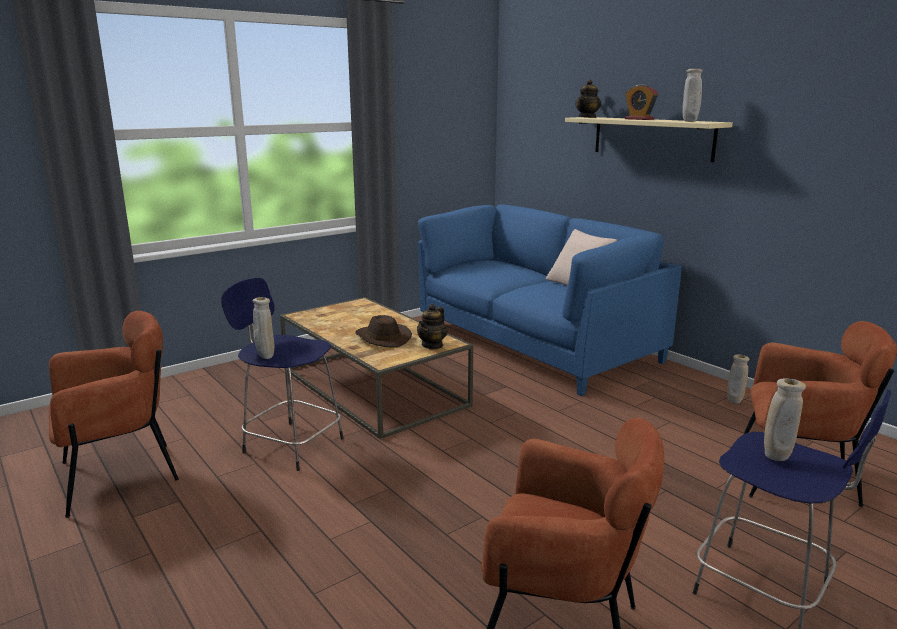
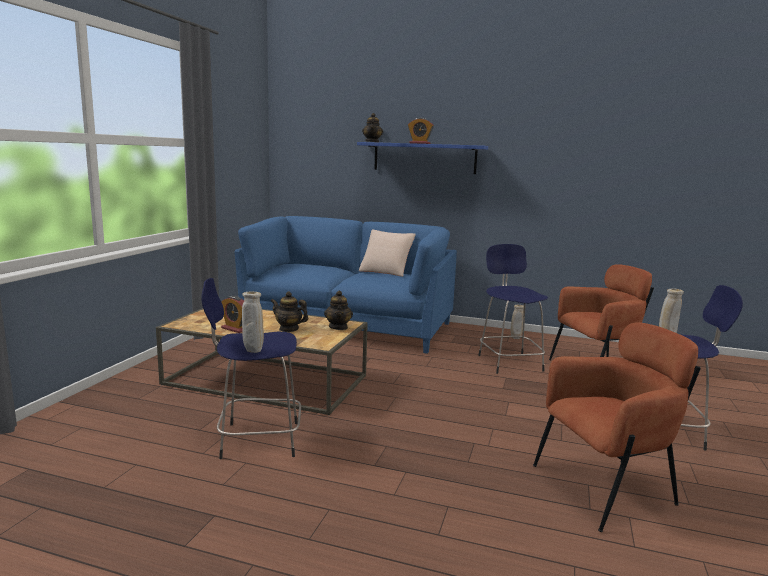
camera: 35 degrees left, 5 degrees down
(120, 475) = (109, 517): brown armchair -> none
(336, 329) = (235, 329): none -> alarm clock
(382, 338) = (289, 329): brown hat -> teapot
(652, 138) = (424, 158): beige shelf -> blue shelf
(674, 432) = (509, 362): none -> blue stool
(689, 121) = (464, 144): beige vase -> none

